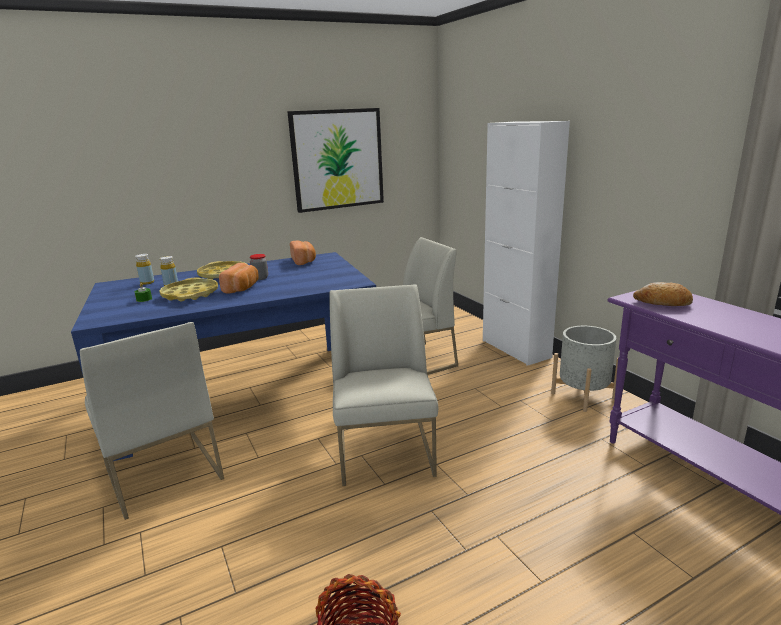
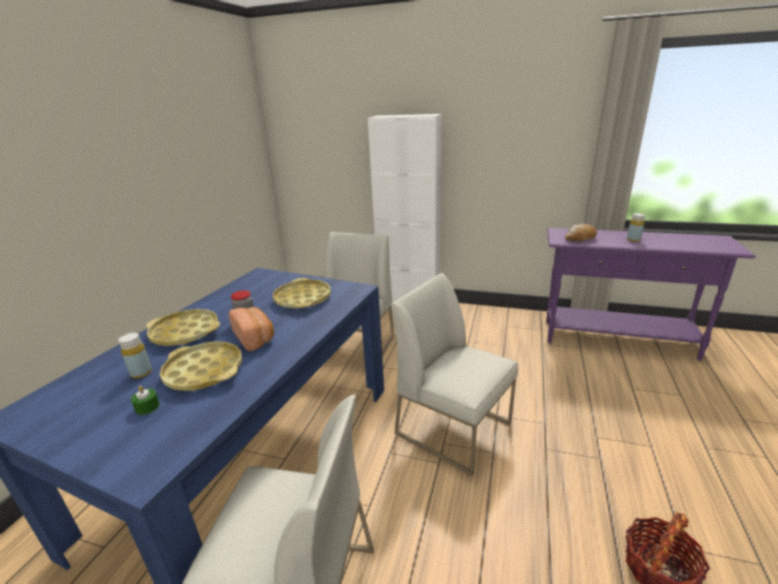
camera: 45 degrees left, 5 degrees up
(147, 282) = (86, 385): yellow bottle -> yellow bottle (633, 240)
(304, 261) = (248, 286): bread -> none
(312, 277) = (302, 299): none -> yellow tray
(337, 159) = (197, 166): picture -> none
(583, 396) = (493, 321): grey planter -> none

